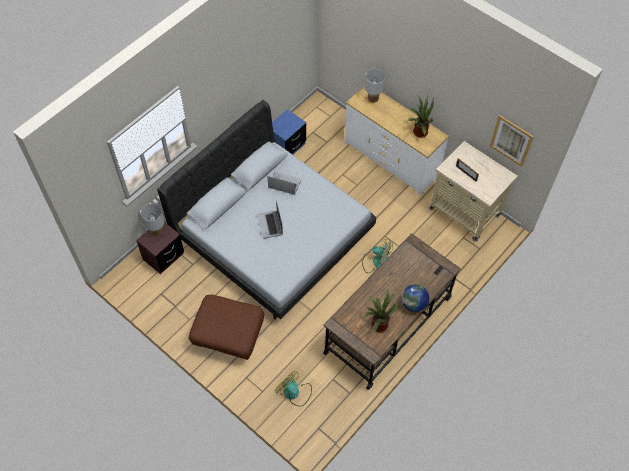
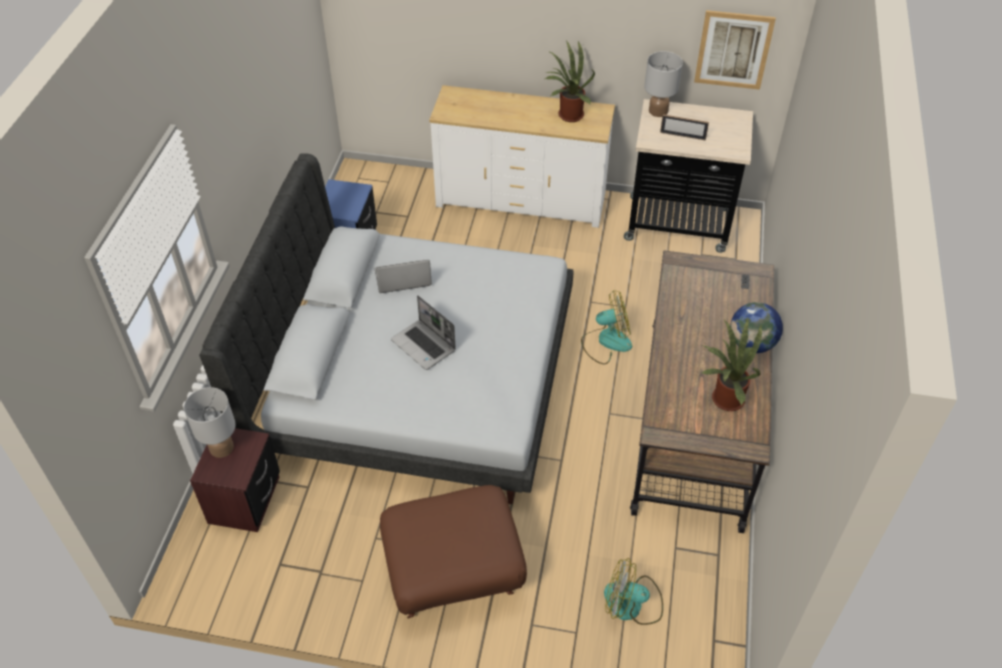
camera: 30 degrees left, 10 degrees down
(373, 98) = (466, 100): grey table lamp -> grey table lamp (658, 111)
(464, 213) = (678, 224): beige cart -> black cart

